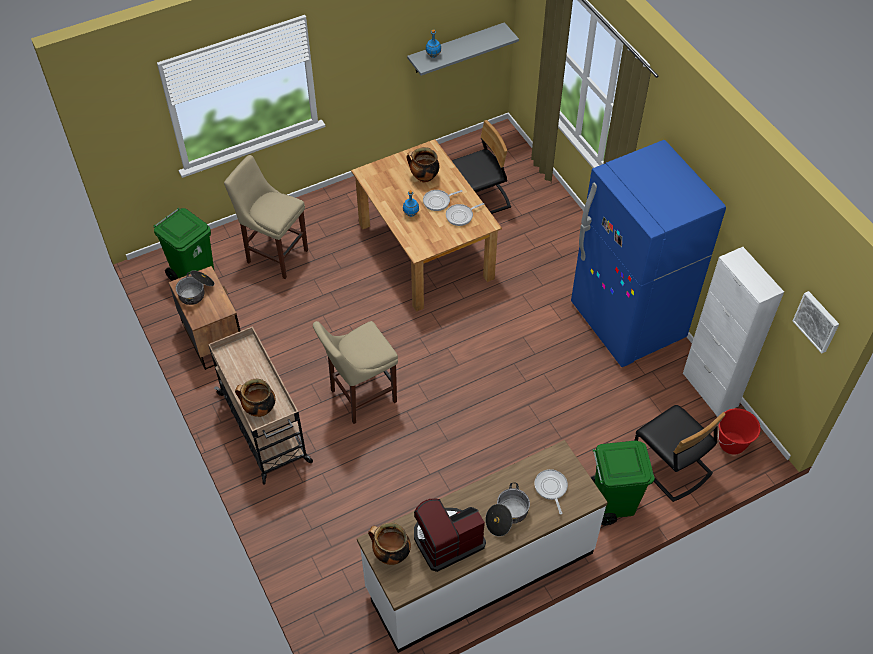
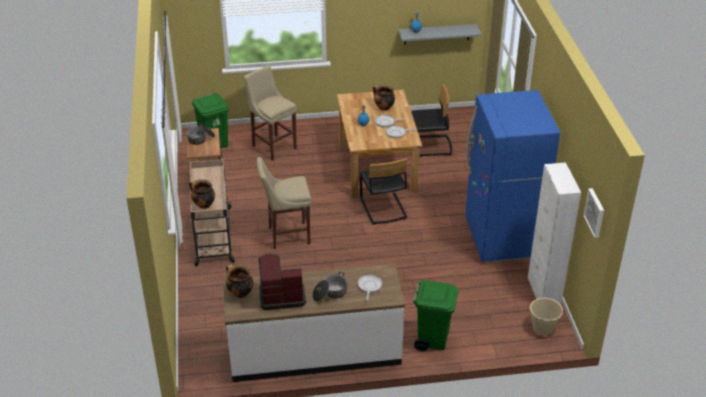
camera: 20 degrees right, 15 degrees down
(670, 466) = (488, 329): black chair -> black chair (382, 208)
(732, 444) = (543, 328): red bucket -> beige bucket

